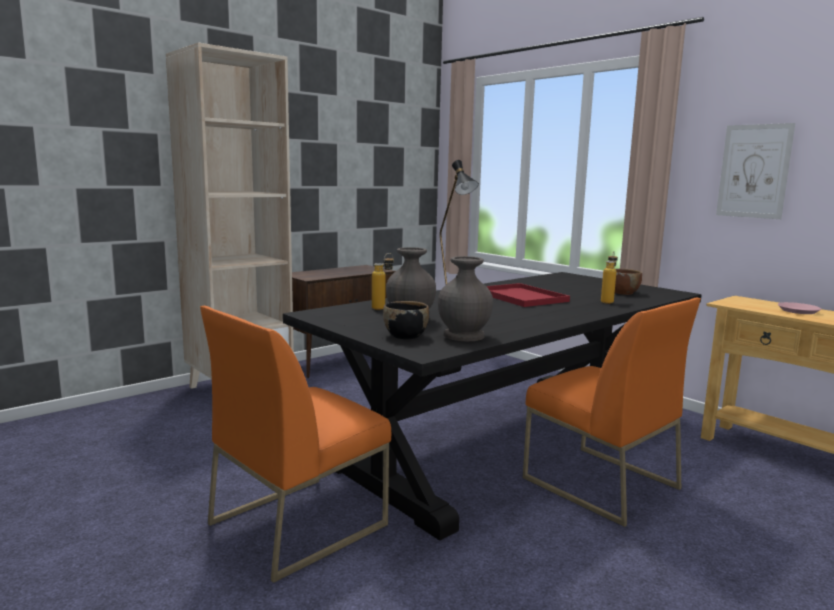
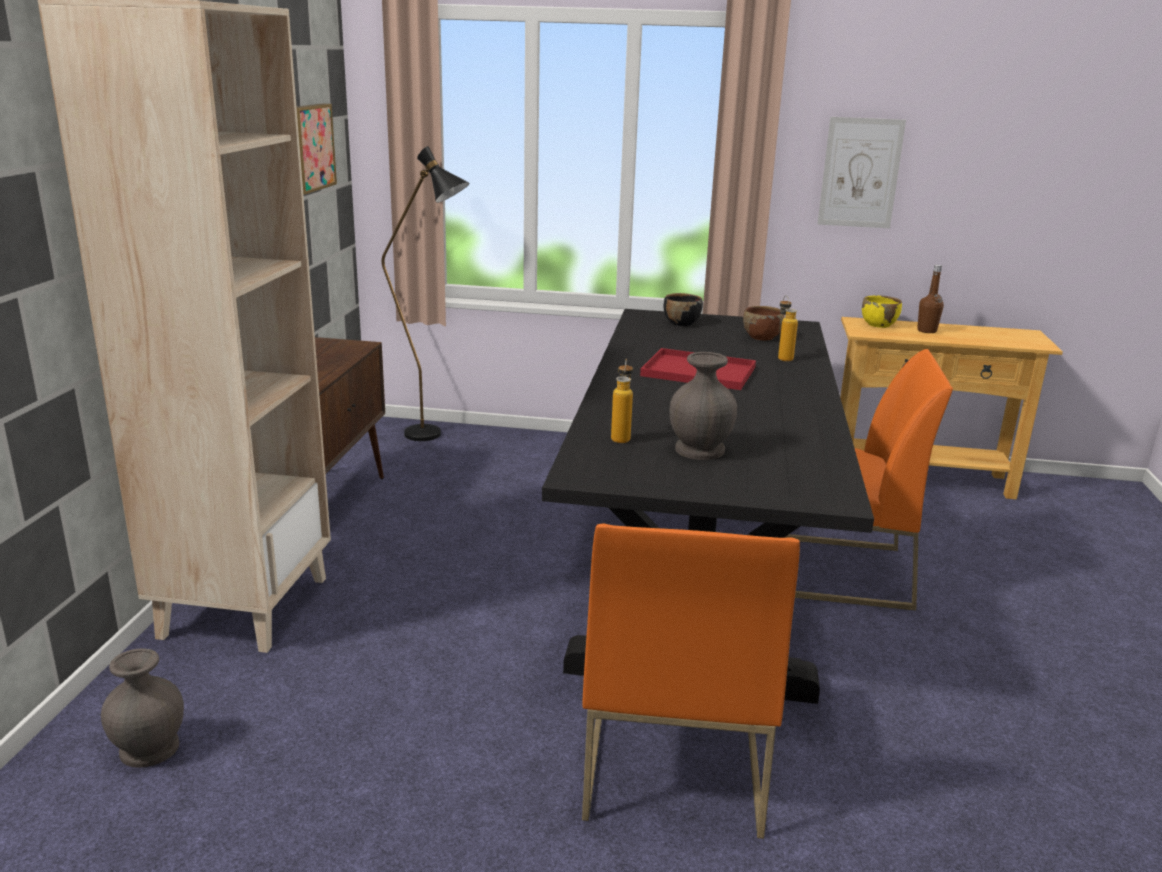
camera: 40 degrees left, 10 degrees up
(391, 159) = (309, 147): none -> picture
(405, 335) = (762, 480): black bowl -> black bowl (681, 323)
(463, 335) = (804, 460): grey vase -> grey vase (148, 748)
(757, 302) = (879, 324): none -> yellow bowl
(798, 311) = (927, 331): pink plate -> brown bottle

